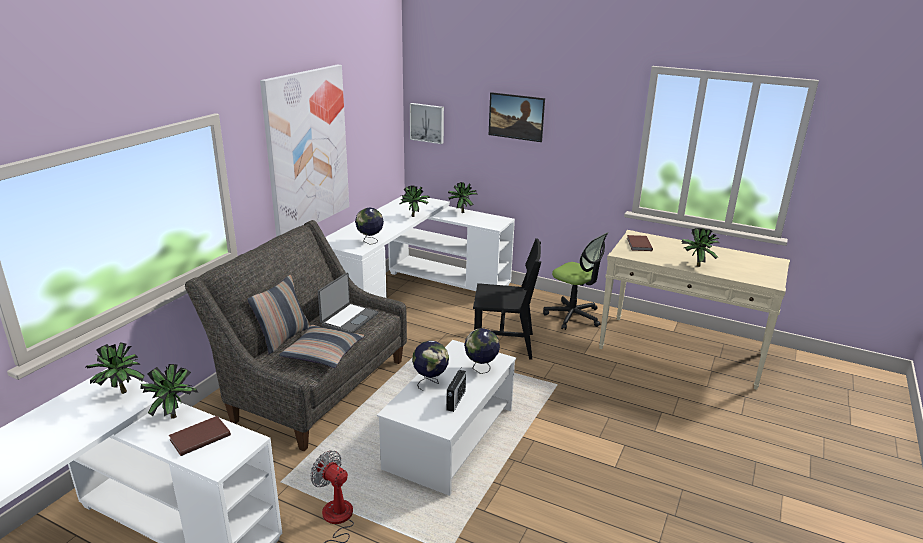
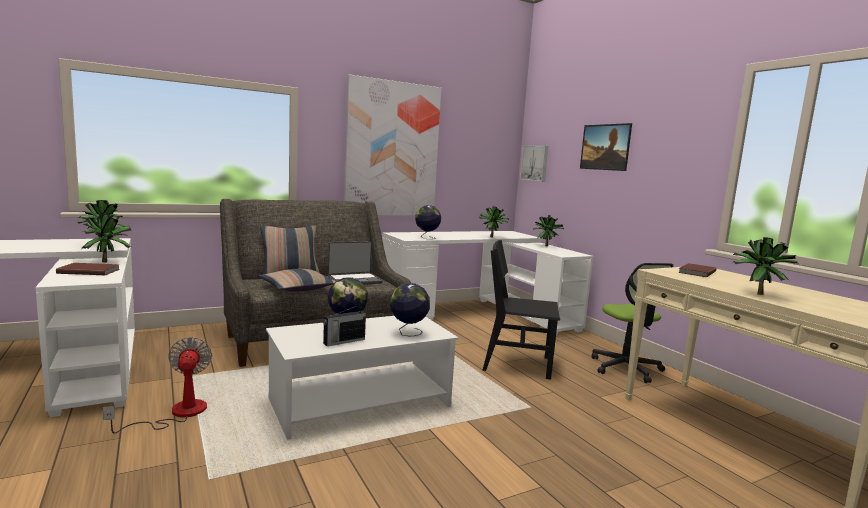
camera: 35 degrees right, 15 degrees down
(504, 344) = (517, 363): black chair -> black chair turned 150 degrees clockwise

